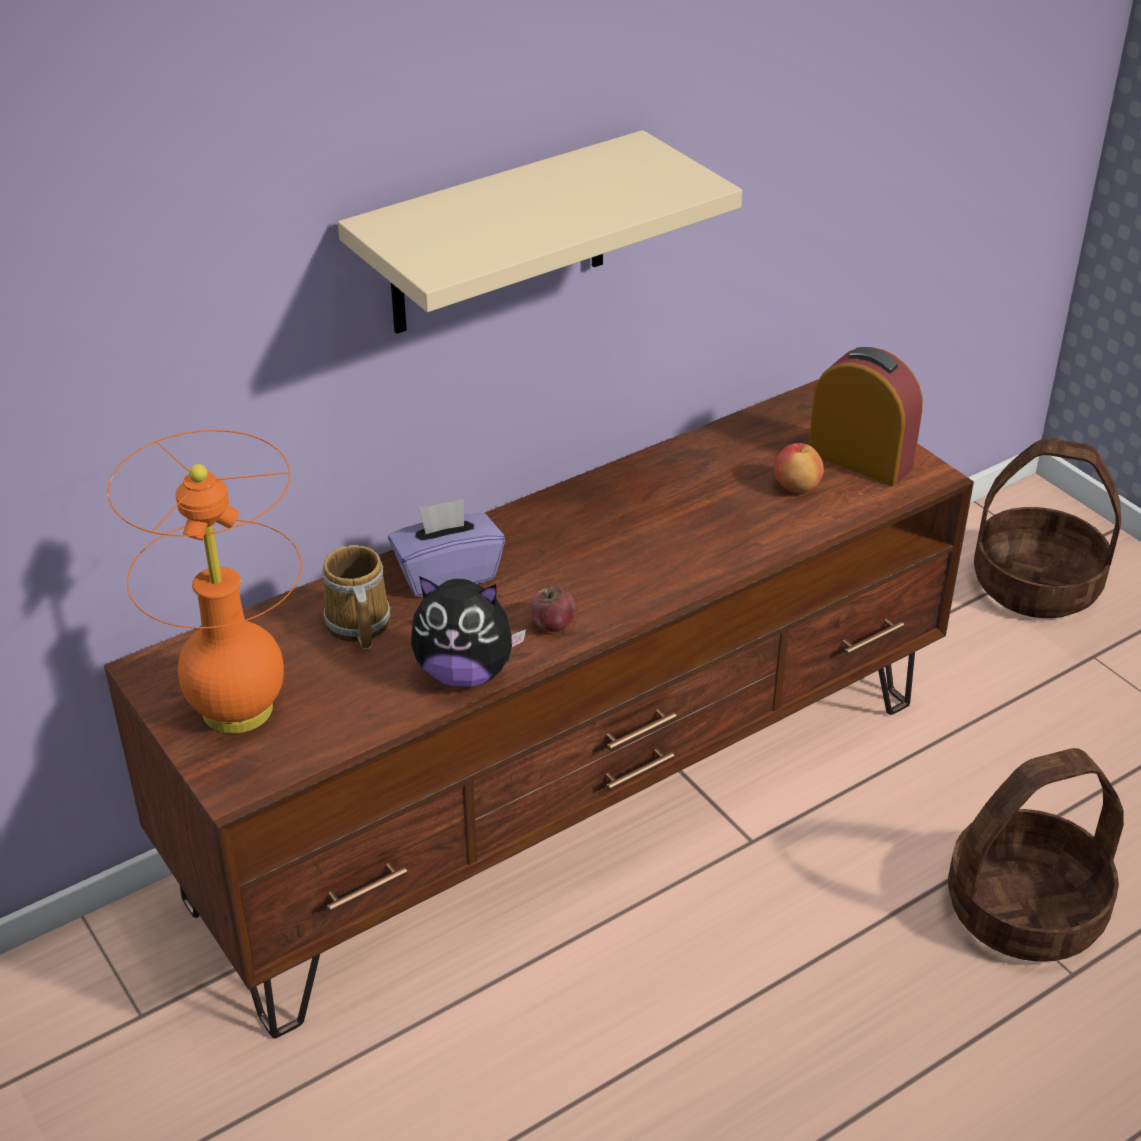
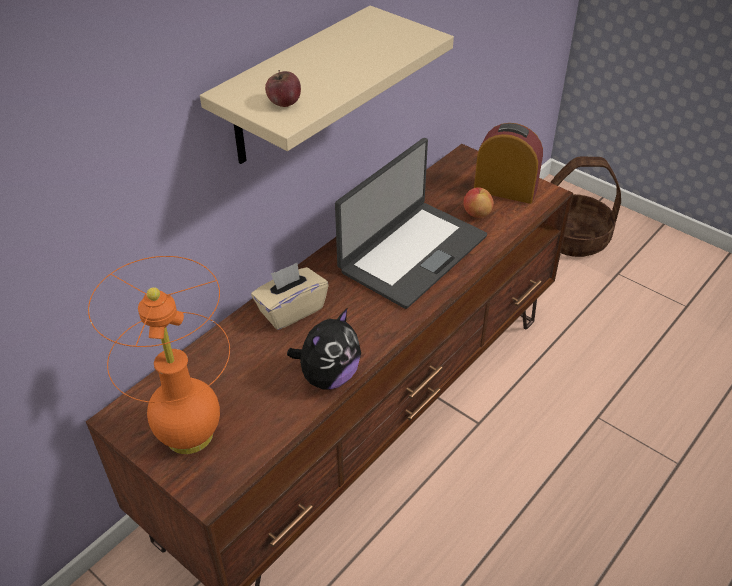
camera: 15 degrees left, 5 degrees up
(356, 625) = (246, 357): mug -> none
(447, 574) = (291, 310): purple tissue box -> beige tissue box
(465, 673) = (328, 376): plush toy -> plush toy turned 45 degrees counterclockwise
(552, 624) = (369, 331): apple -> apple (284, 103)
(666, 526) = (411, 253): none -> laptop
(1024, 910) = (639, 431): basket -> none

